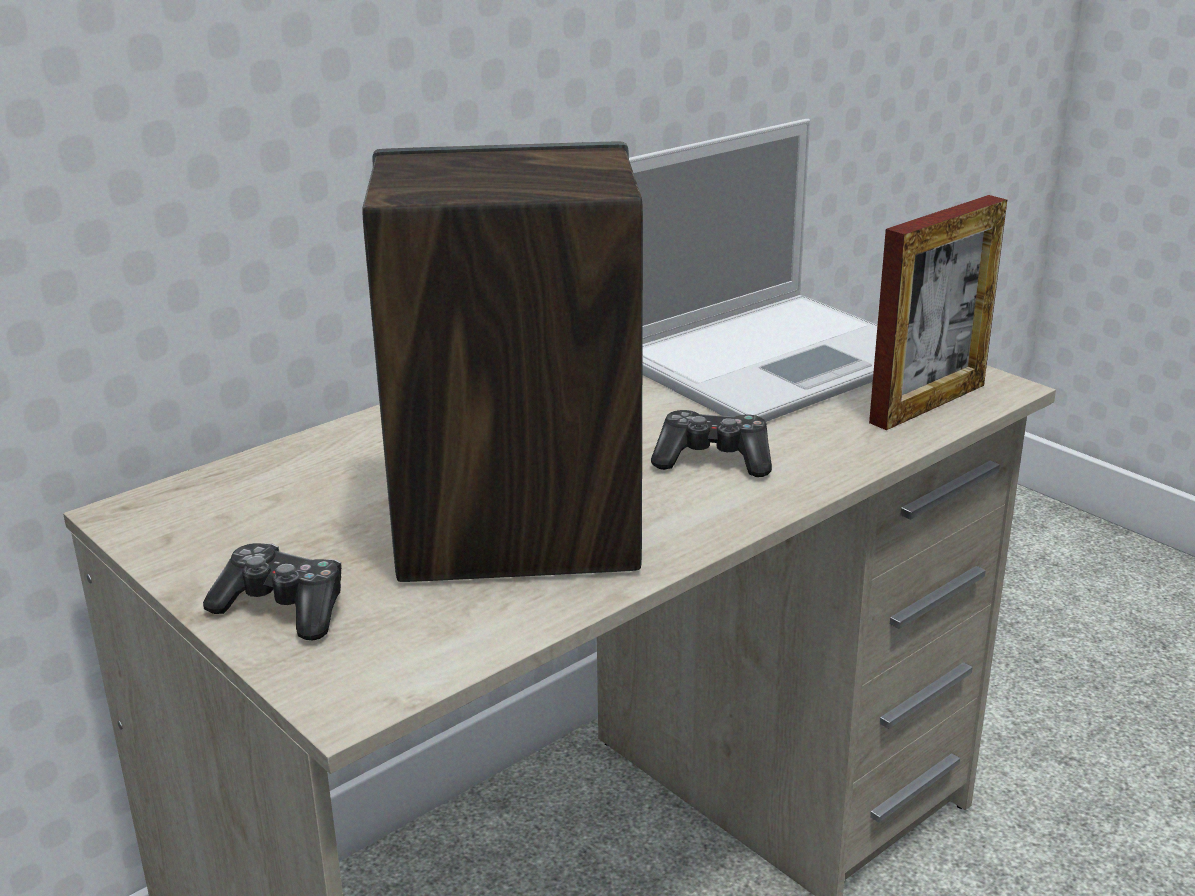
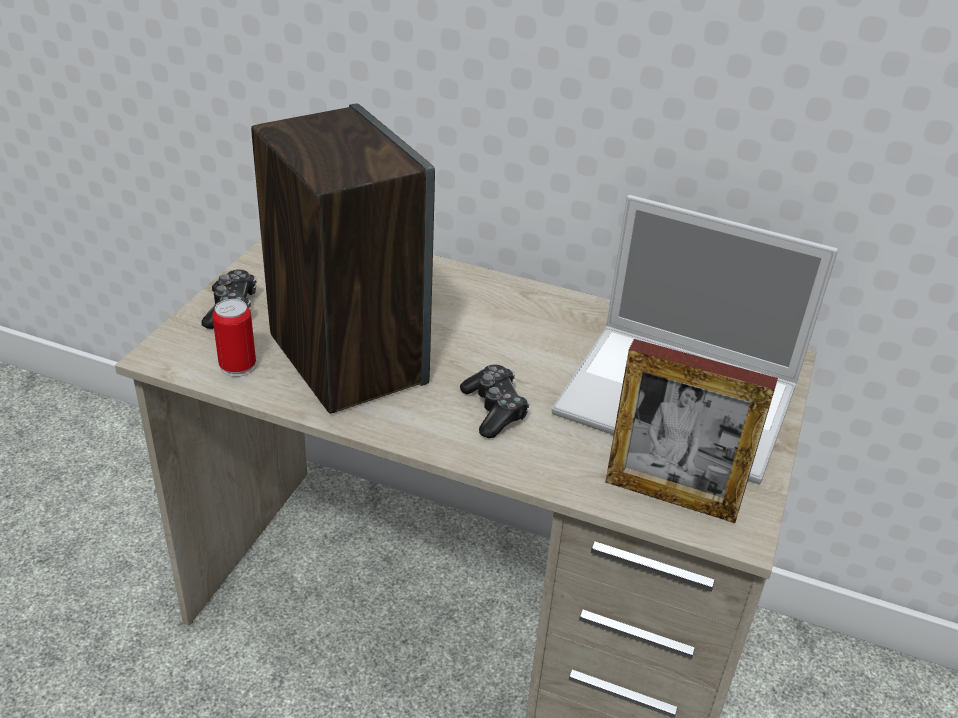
camera: 60 degrees right, 10 degrees up
(451, 629) = (237, 366): none -> can

